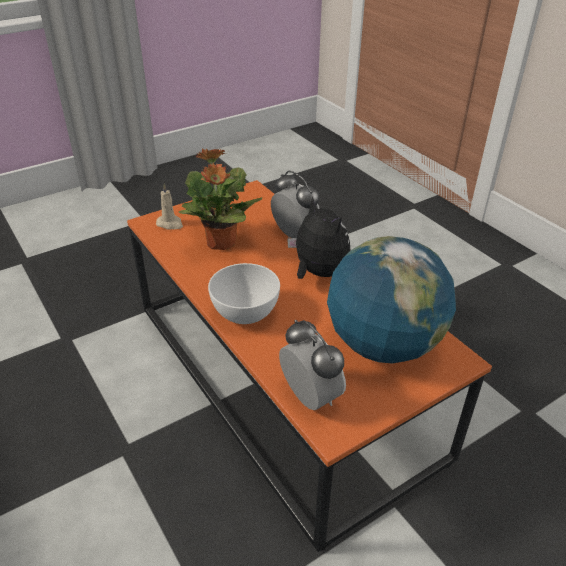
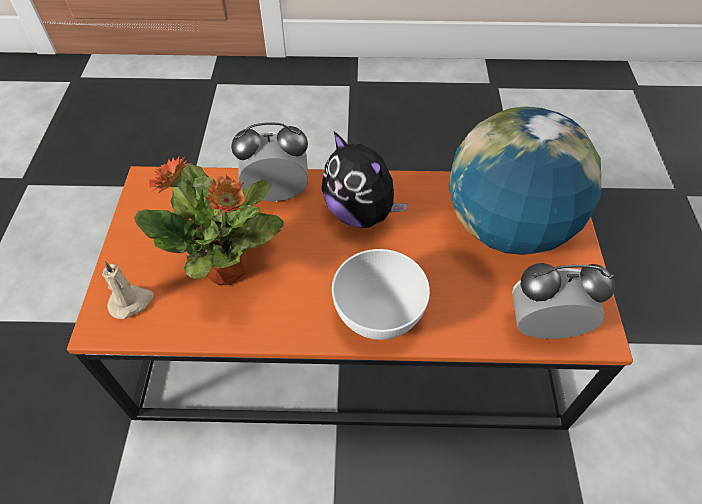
camera: 55 degrees left, 15 degrees up
(318, 273) = (361, 213): plush toy -> plush toy turned 135 degrees counterclockwise

